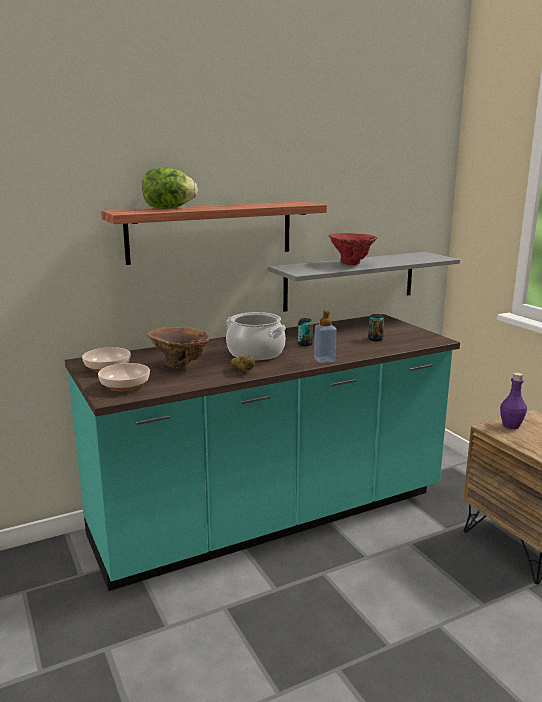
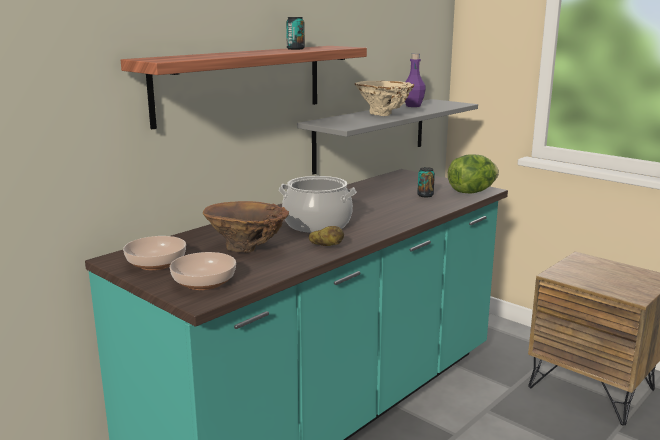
camera: 20 degrees left, 0 degrees up
(168, 208) = (204, 55): lettuce -> lettuce (471, 192)
(304, 344) = (359, 208): can -> can (295, 49)
(324, 360) = (399, 223): soap dispenser -> none
(351, 264) = (383, 115): red vase -> beige vase
(511, 425) = (571, 270): purple bottle -> purple bottle (413, 106)

